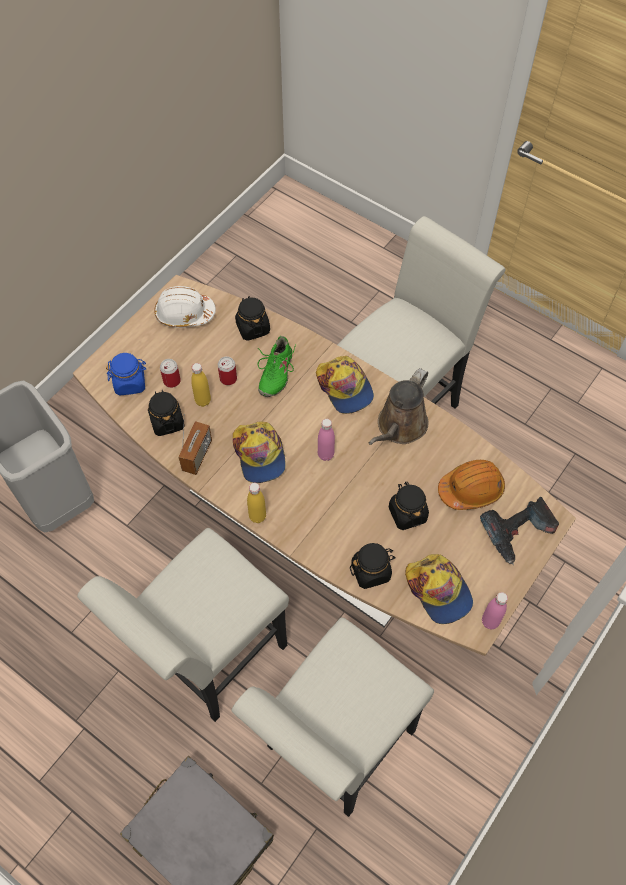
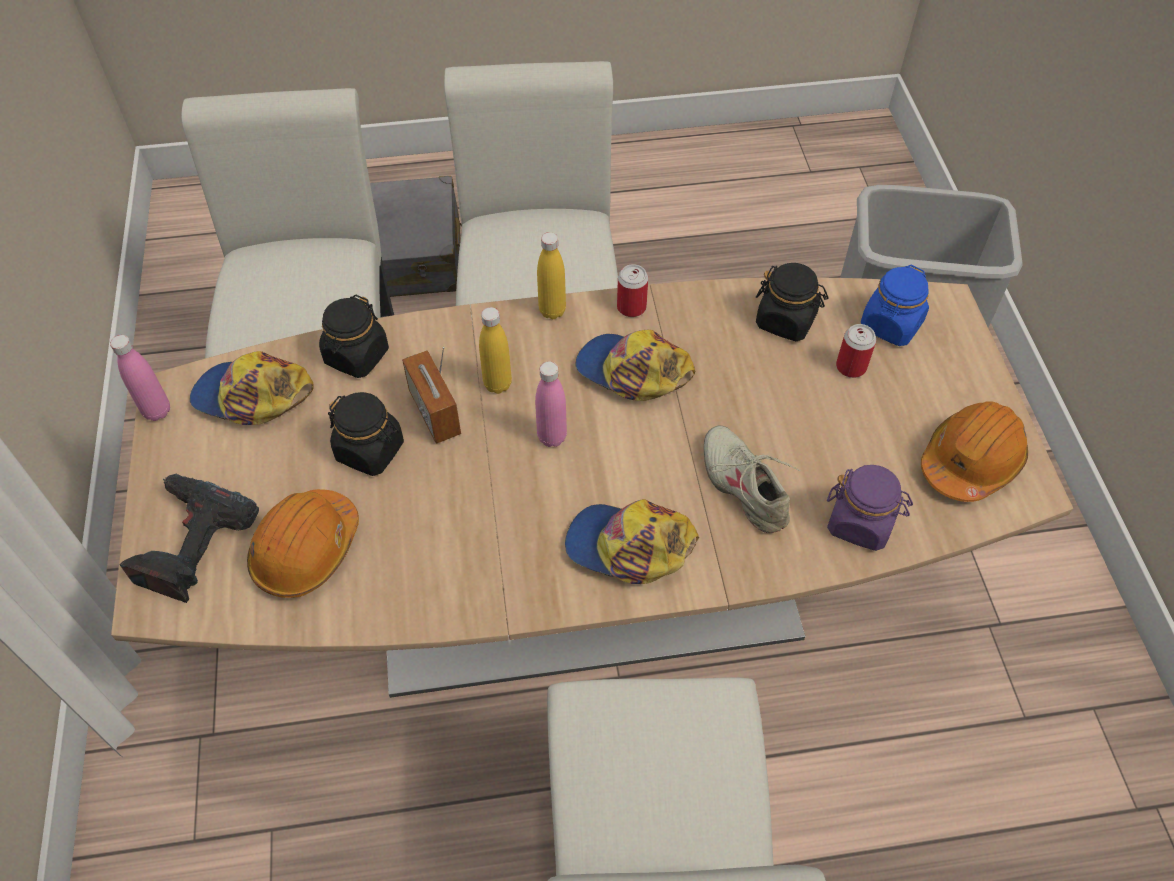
camera: 135 degrees right, 5 degrees down
(184, 314) = (970, 461): white hard hat -> orange hard hat
(197, 455) = (701, 315): radio -> radio (434, 413)
(203, 401) = (782, 375): yellow bottle -> yellow bottle (497, 384)
(228, 378) = (792, 427): can -> can (631, 307)
(252, 328) = (860, 523): black jar -> purple jar
(275, 373) = (745, 486): green shoe -> beige shoe
(399, 427) = (490, 555): brown watering can -> none

